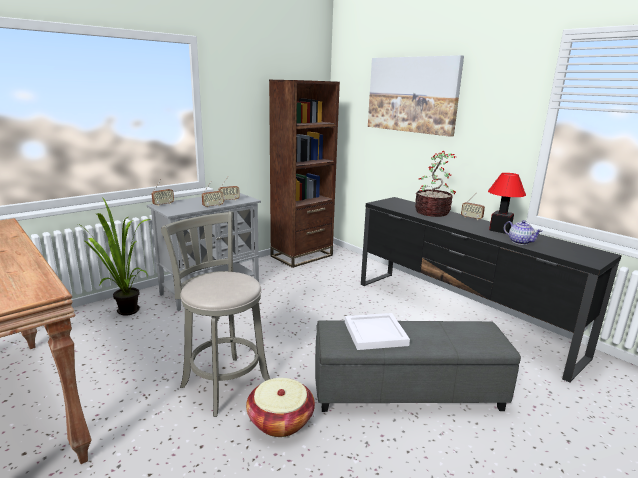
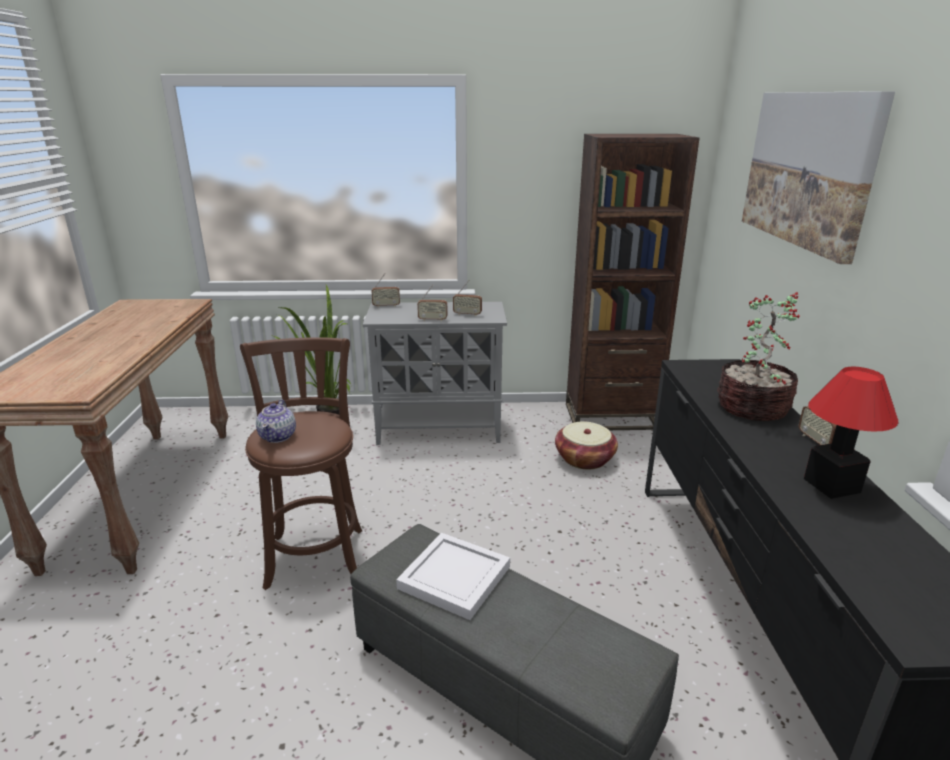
camera: 40 degrees right, 5 degrees up
(223, 382) = (316, 553): grey stool -> brown stool
(280, 420) = (311, 633): basket -> basket (584, 459)
(519, 242) = (823, 525): teapot -> teapot (278, 436)

